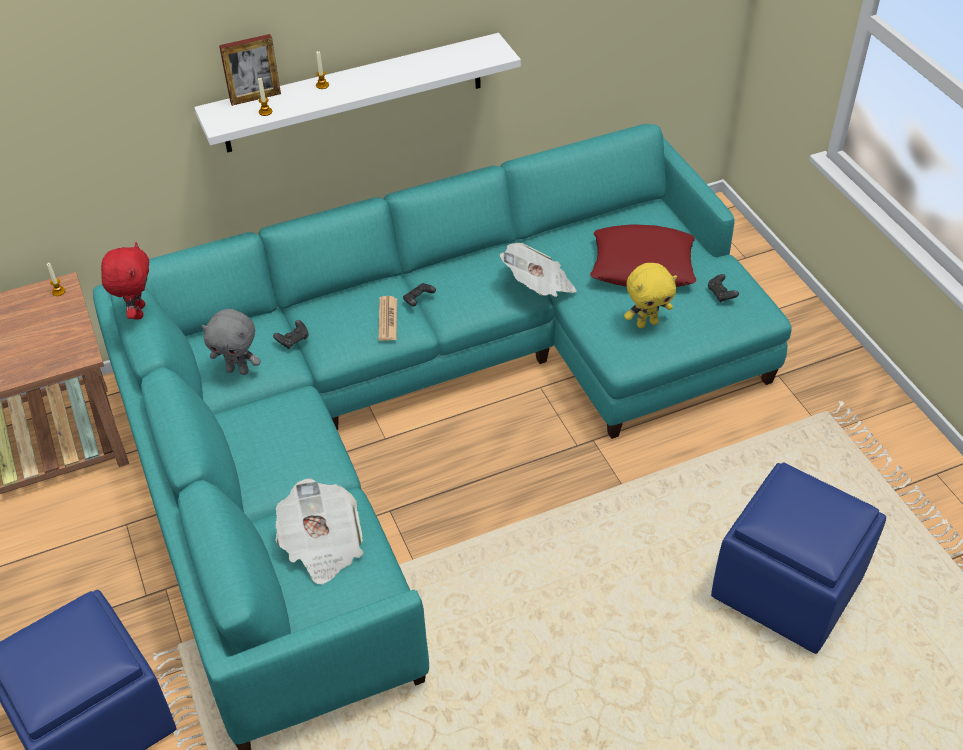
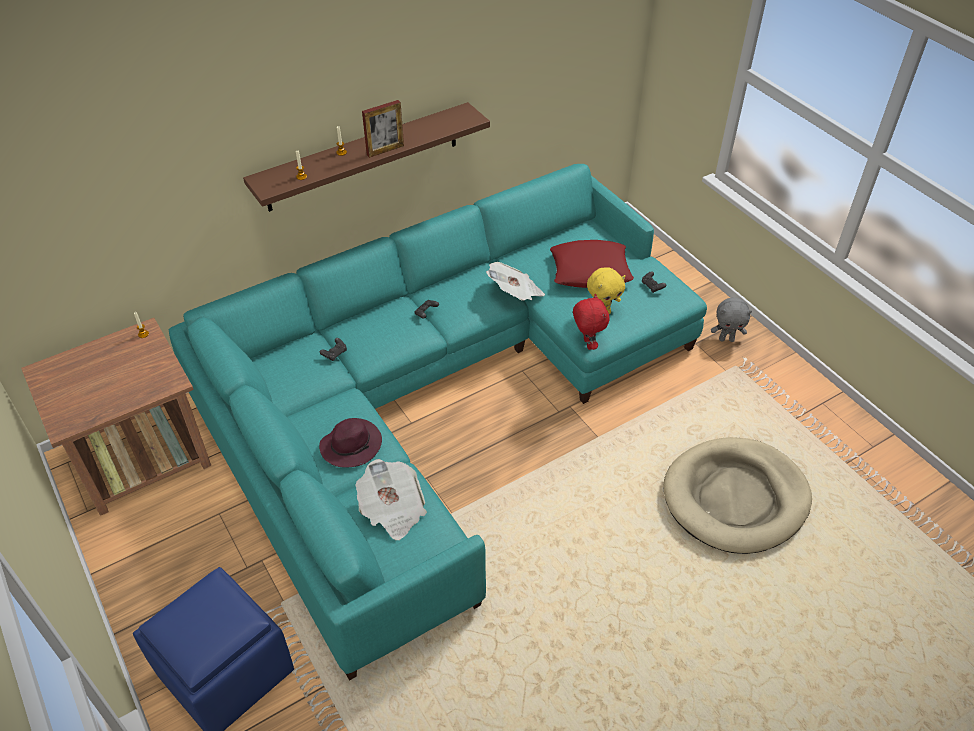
camera: 10 degrees left, 0 degrees up
(137, 312) = (214, 343): red plush toy -> red plush toy (587, 344)
(238, 370) = (296, 382): grey plush toy -> grey plush toy (726, 339)
(255, 98) = (291, 166): picture frame -> picture frame (385, 150)
(289, 457) = (352, 445): none -> purple hat
(354, 93) = (363, 157): white shelf -> brown shelf
(388, 319) = (405, 330): newspaper -> none
(789, 586) = (735, 498): blue ottoman -> beige dog bed

